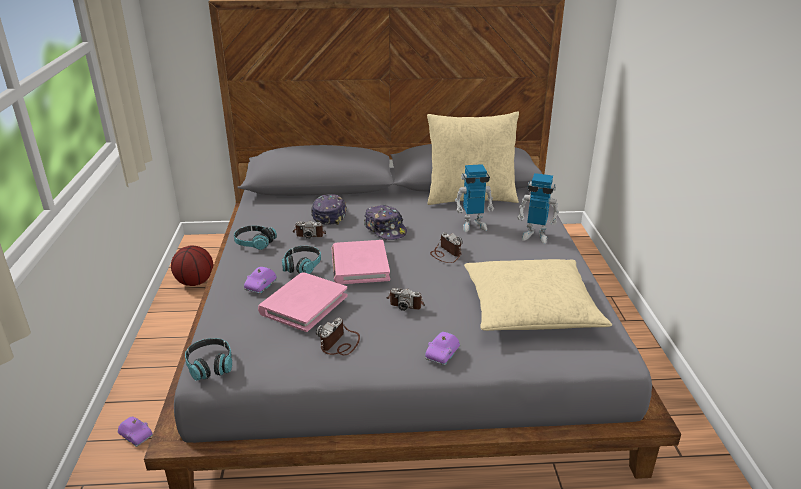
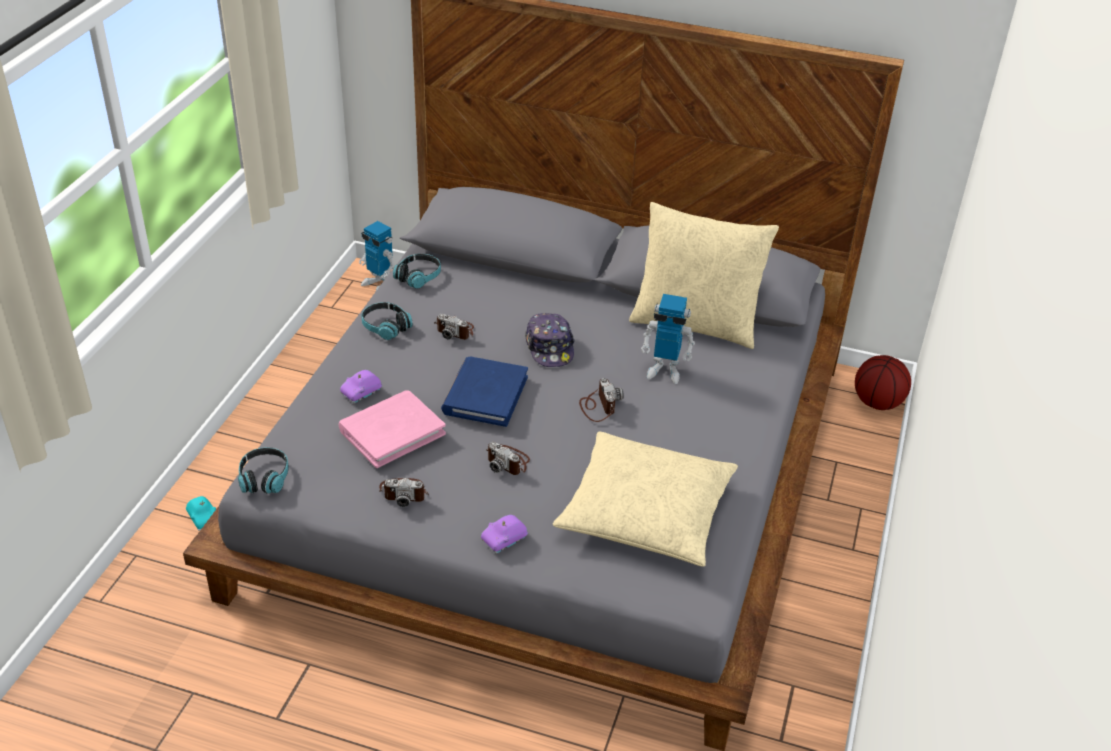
camera: 20 degrees right, 10 degrees up
(136, 436) = (203, 518): purple toy car -> turquoise toy car
(195, 282) = (341, 336): basketball -> basketball (878, 403)
(302, 266) = (420, 377): headphones -> headphones (418, 277)
(329, 215) = (495, 306): cap -> none
(339, 343) = (404, 492): camera -> camera turned 135 degrees counterclockwise
(359, 265) = (485, 395): pink book -> blue book
(535, 236) = (734, 409): toy robot -> toy robot (378, 284)

